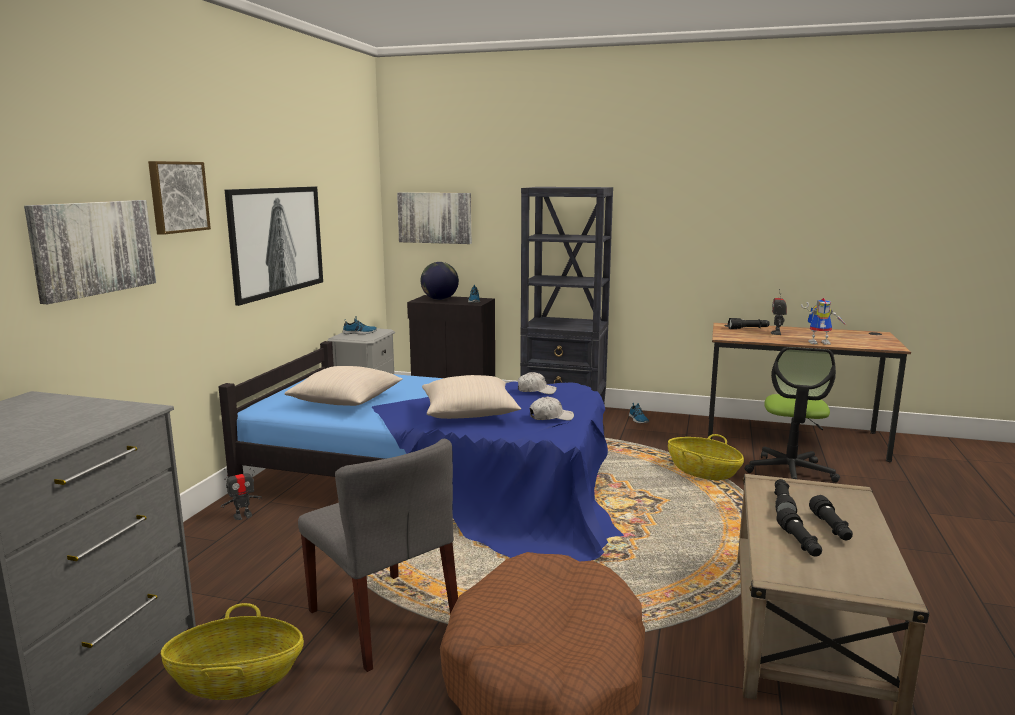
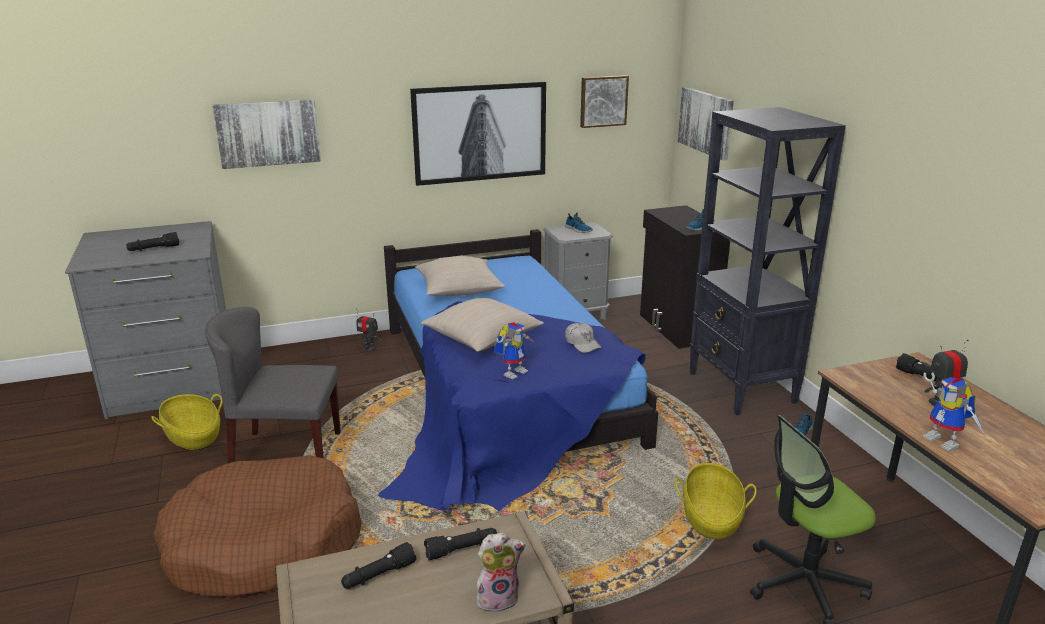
camera: 55 degrees right, 10 degrees up
(177, 197) = (354, 96): picture -> picture (603, 101)
(384, 619) = (286, 454): grey chair -> grey chair turned 75 degrees clockwise
(439, 299) = (678, 215): globe -> none
(551, 417) = (514, 371): white cap -> toy robot
(831, 528) = (429, 590): black flashlight -> black flashlight (154, 249)
(854, 507) = (498, 598): none -> plush toy

